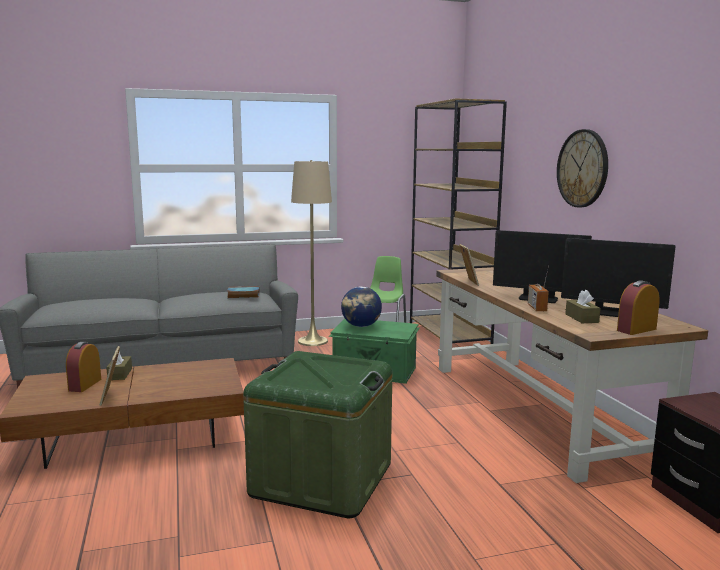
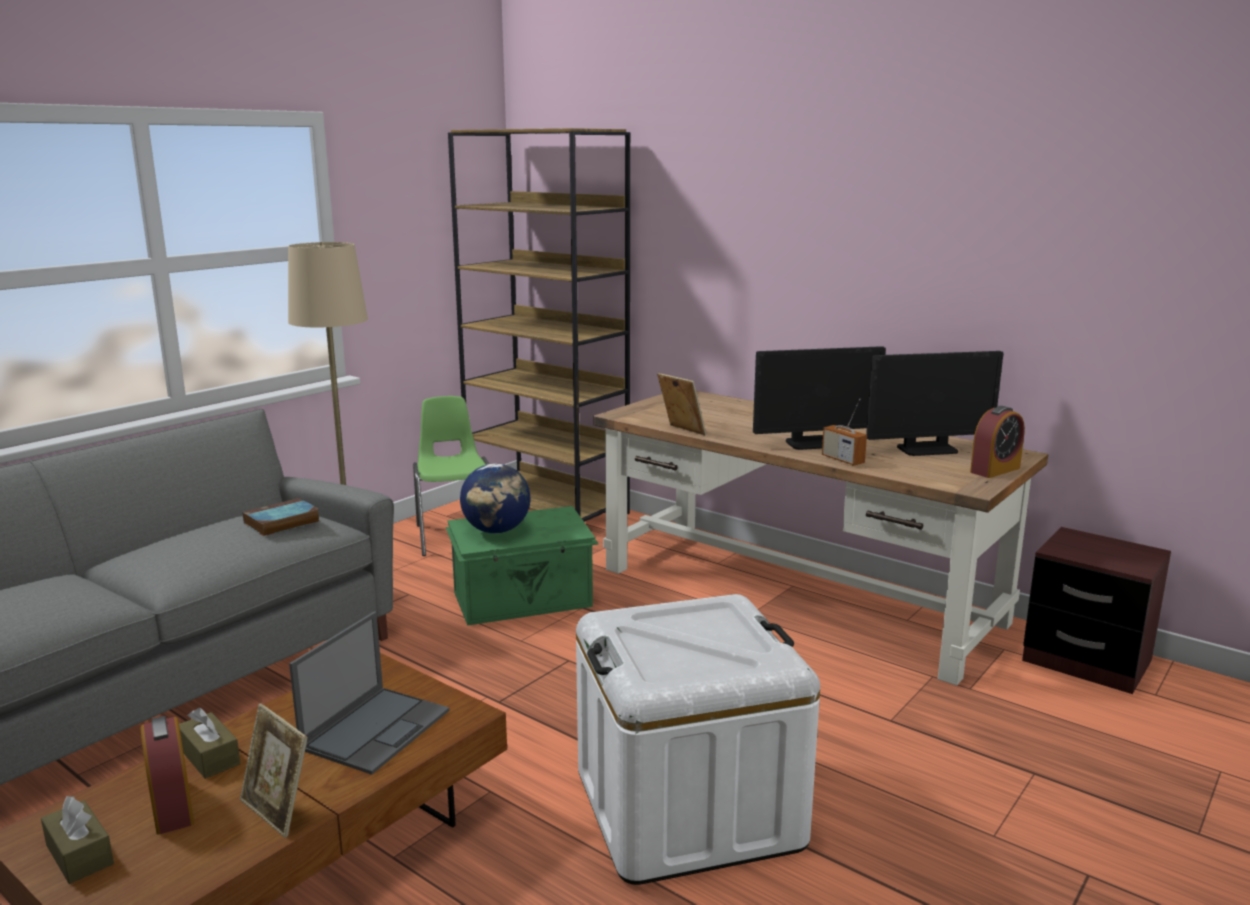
camera: 35 degrees left, 5 degrees up
(187, 383) = (376, 728): none -> laptop
(322, 479) = (688, 808): green storage box -> white storage box
(581, 318) = (916, 465): brown tissue box -> brown tissue box (79, 854)
(582, 168) = (802, 243): wall clock -> none
(636, 330) = (995, 470): alarm clock -> alarm clock turned 150 degrees counterclockwise

